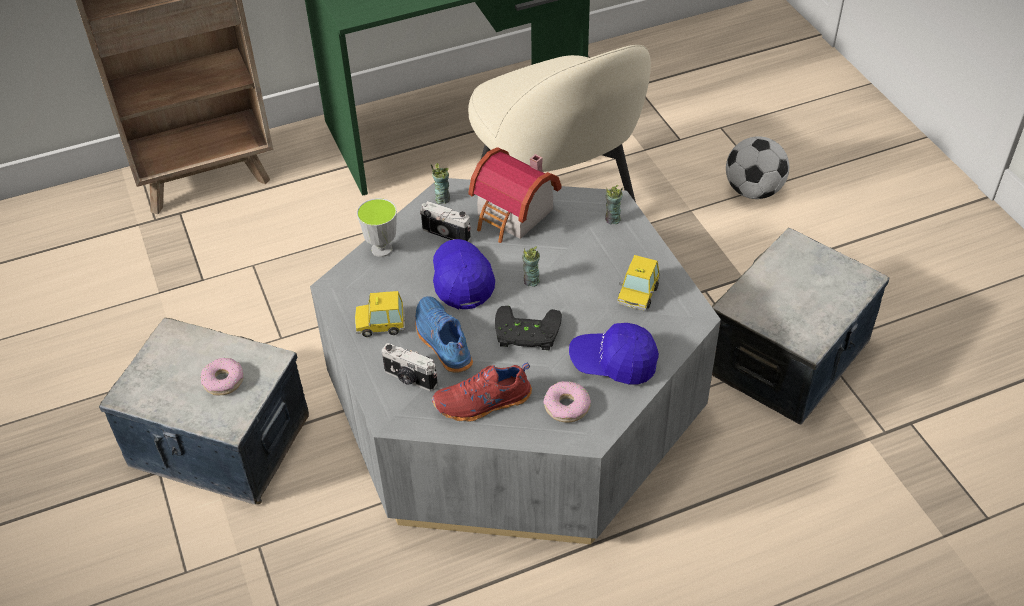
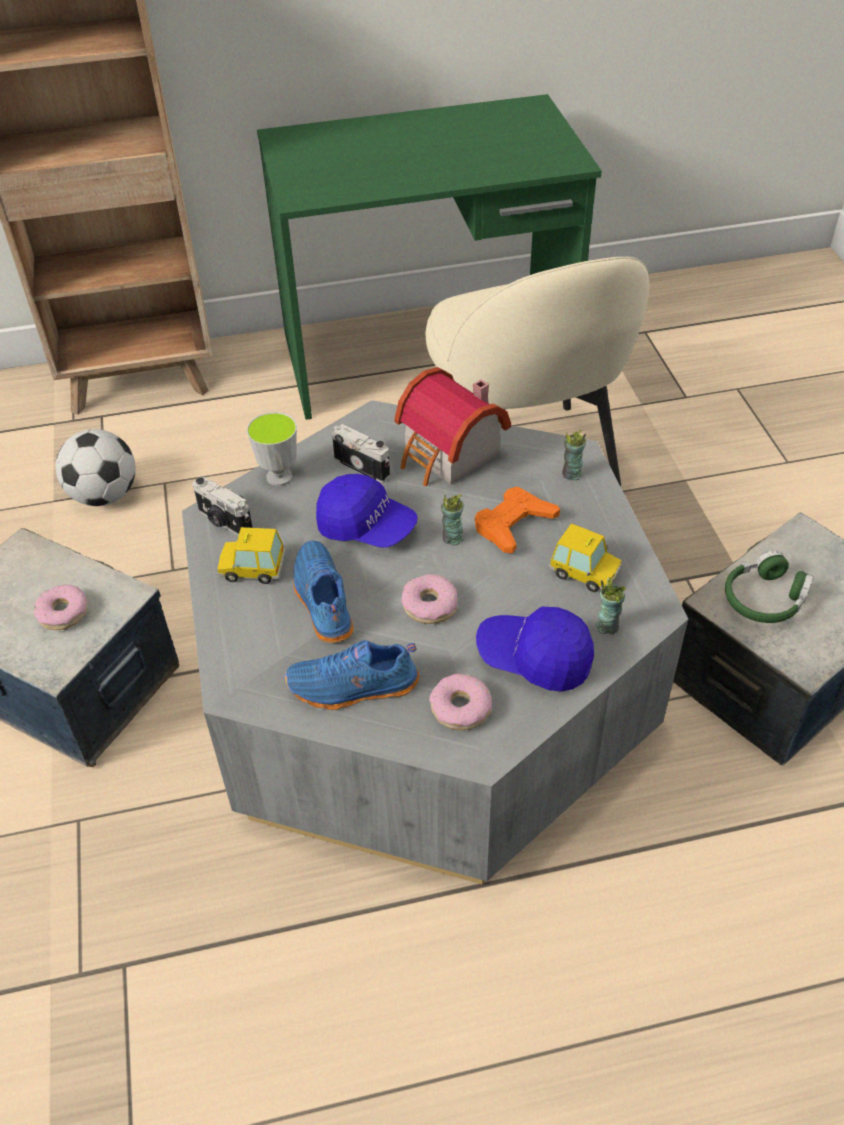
camera: 10 degrees right, 0 degrees up
(410, 379) = (269, 642): camera -> camera (224, 522)
(442, 199) = (368, 425): cup -> cup (607, 626)
(462, 281) = (366, 527): blue cap -> blue cap turned 120 degrees clockwise
(483, 403) = (353, 688): red shoe -> blue shoe
(526, 334) = (430, 605): black game controller -> donut
(576, 265) = (513, 525): none -> orange game controller
(637, 294) = (584, 572): toy car -> toy car turned 90 degrees counterclockwise
(753, 191) = (765, 466): football -> football (104, 495)
(771, 298) = (764, 599): none -> green headphones

